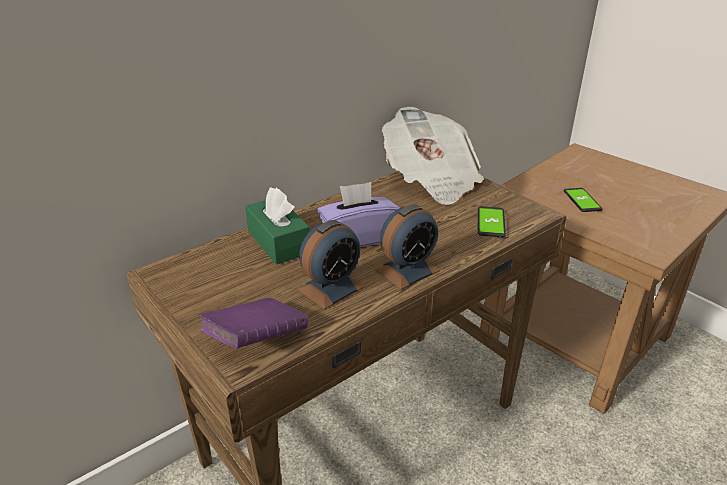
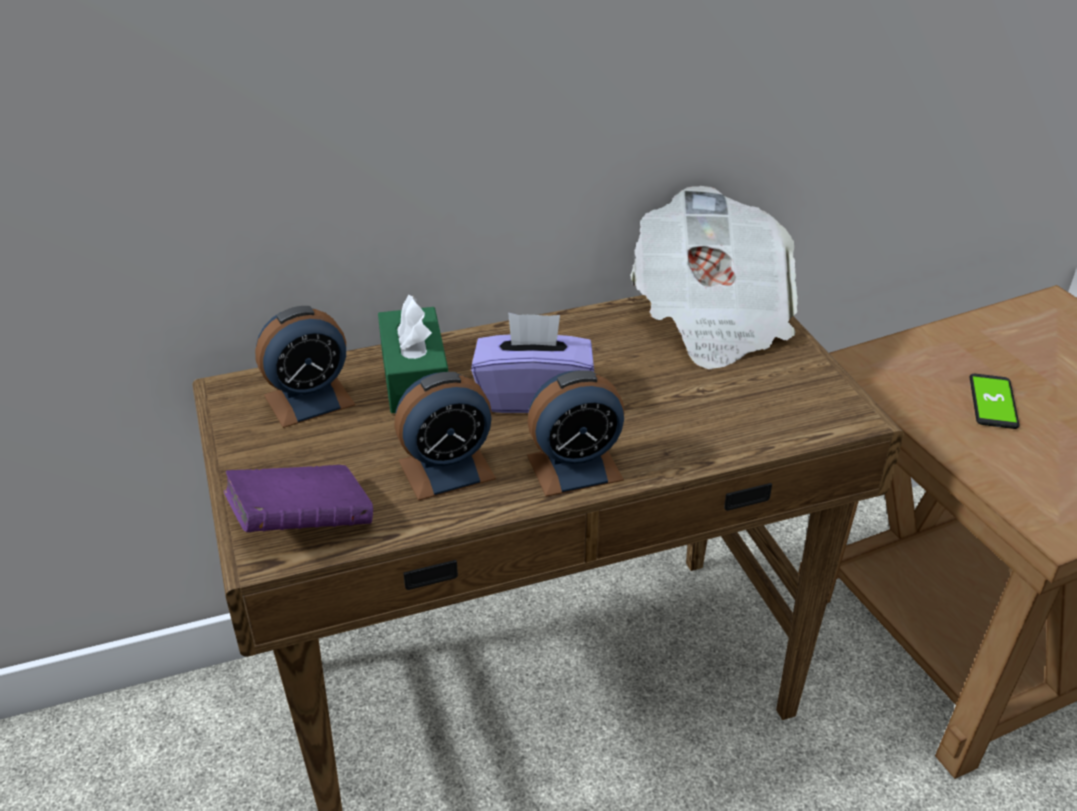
camera: 20 degrees right, 5 degrees up
(217, 268) = (309, 400): none -> alarm clock
(490, 222) = (760, 415): phone -> none

